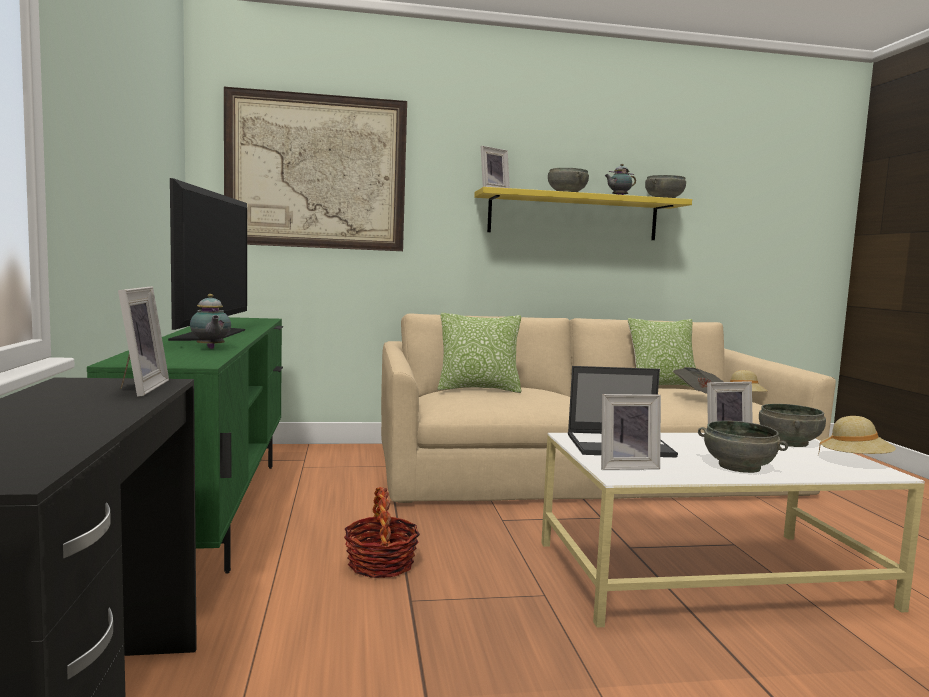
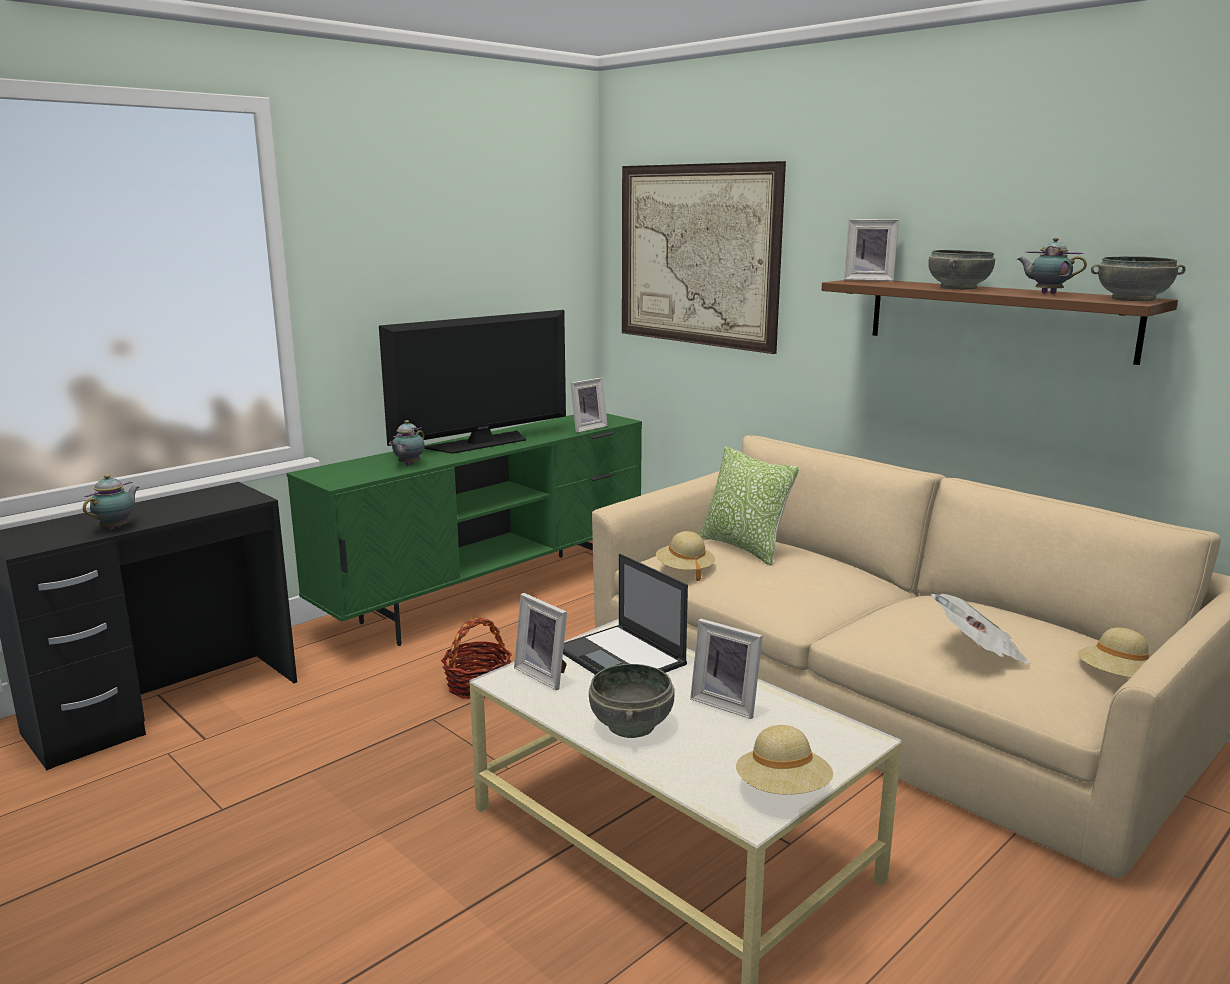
camera: 55 degrees right, 10 degrees up
(82, 428) = (117, 528): none -> teapot
(137, 388) = (227, 502): picture frame -> picture frame (586, 428)
(480, 407) = (684, 570): none -> beige hat
(573, 217) = (997, 318): yellow shelf -> brown shelf
(662, 386) = (1028, 614): pillow -> none
(790, 442) = (816, 739): grey bowl -> none

